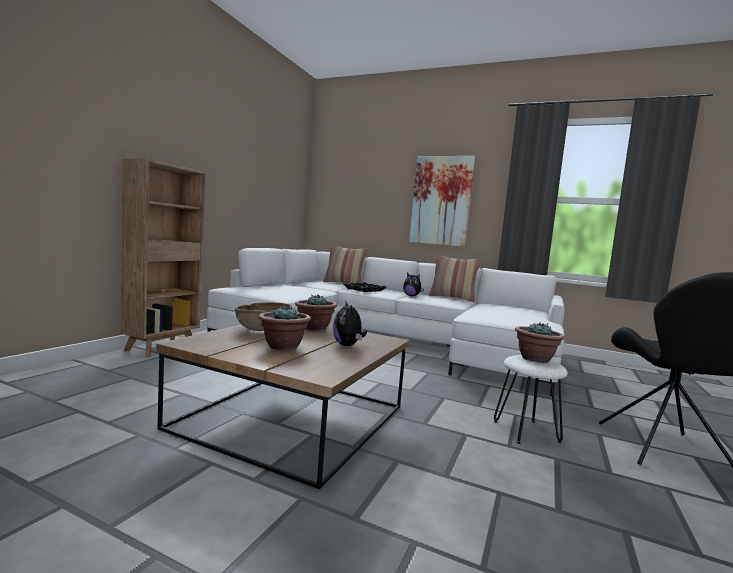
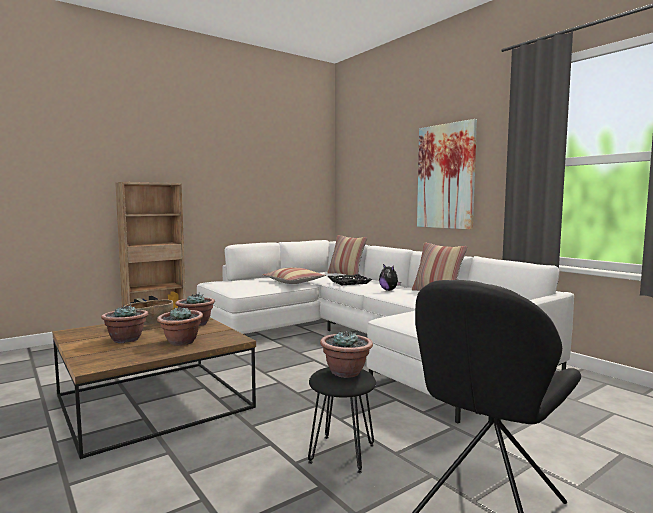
camera: 30 degrees right, 0 degrees up
(313, 289) = (294, 282): none -> pillow
(348, 345) = (181, 342): plush toy -> potted plant
(526, 431) = (341, 454): white stool -> black stool

